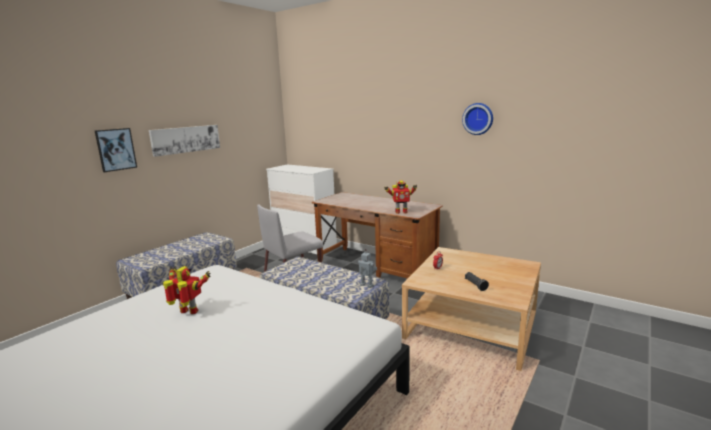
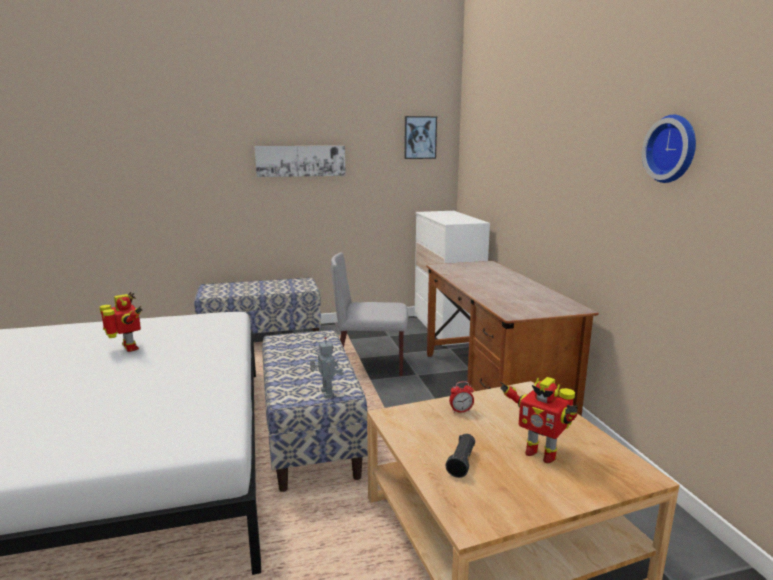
camera: 40 degrees right, 0 degrees up
(116, 149) = (215, 164): picture -> picture (420, 137)
(400, 212) = (502, 305): toy robot -> toy robot (540, 453)

